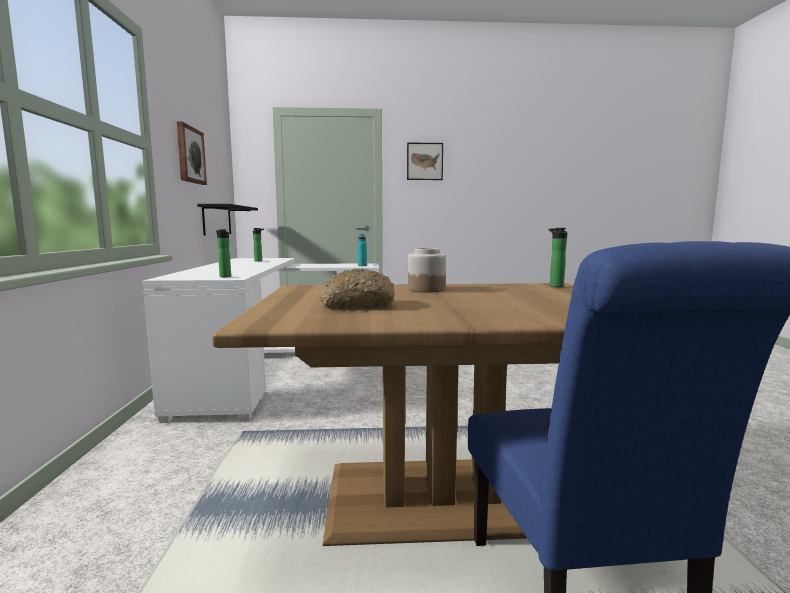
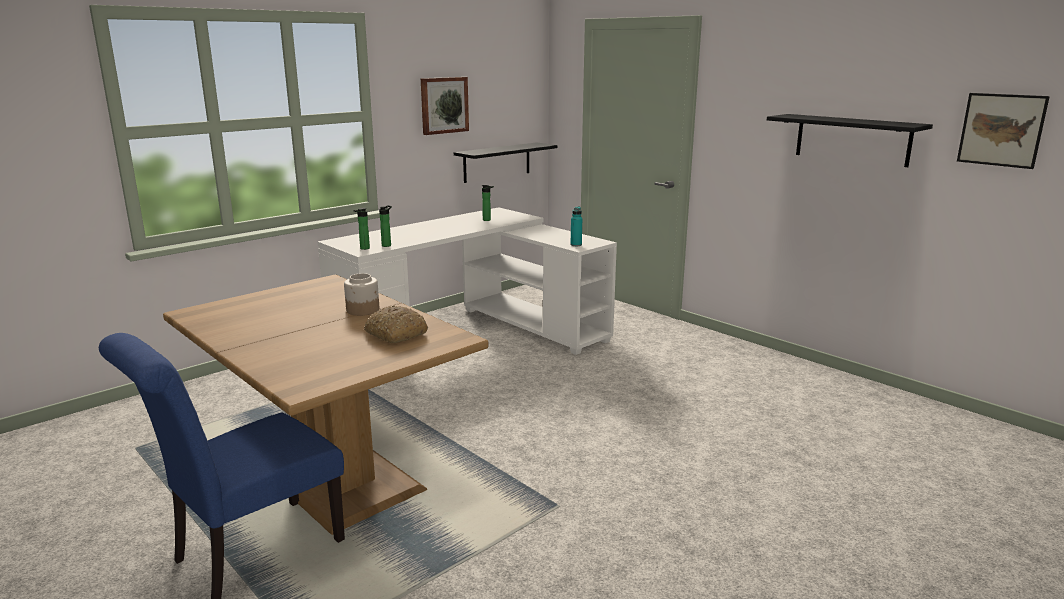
camera: 50 degrees right, 10 degrees up
(357, 305) = (268, 312): bread -> bread (395, 334)
(424, 161) = (749, 95): picture -> picture (1001, 130)
(494, 184) = (852, 139): none -> black shelf
(555, 286) = (450, 339): bottle -> bottle (387, 245)

